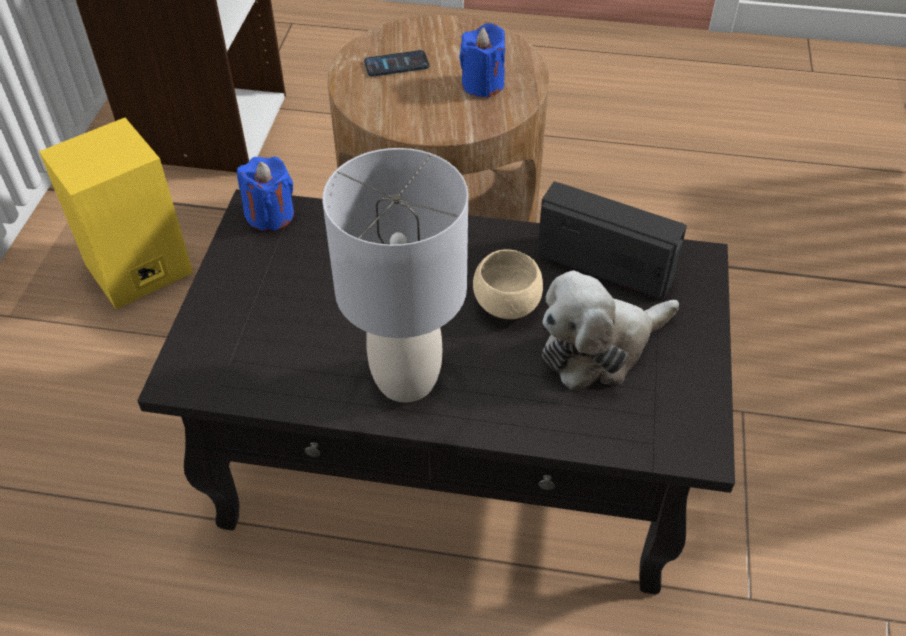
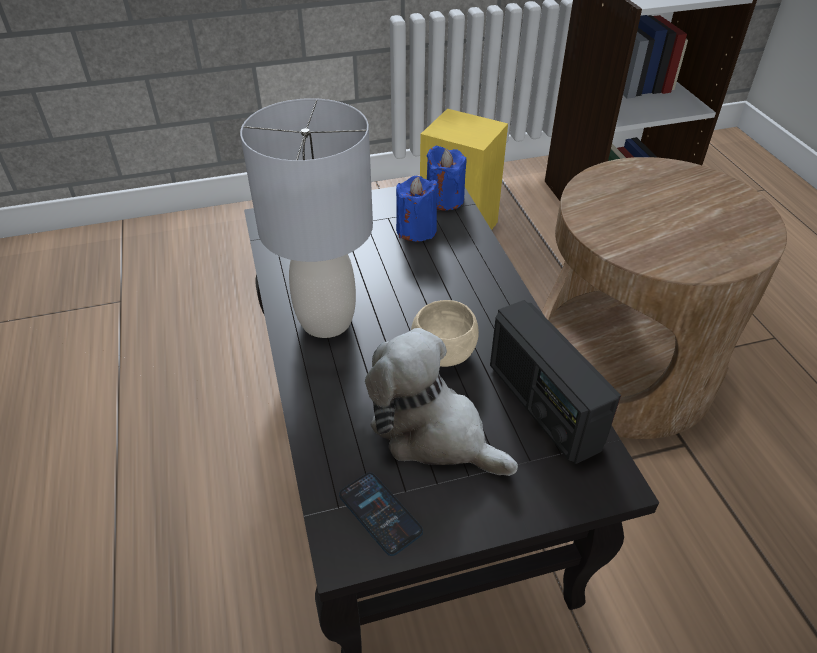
camera: 65 degrees right, 5 degrees down
(396, 64) = (656, 187): phone -> phone (380, 513)
(482, 84) = (687, 240): blue candle -> blue candle (416, 230)
(604, 265) = (542, 405): radio -> radio turned 150 degrees clockwise

